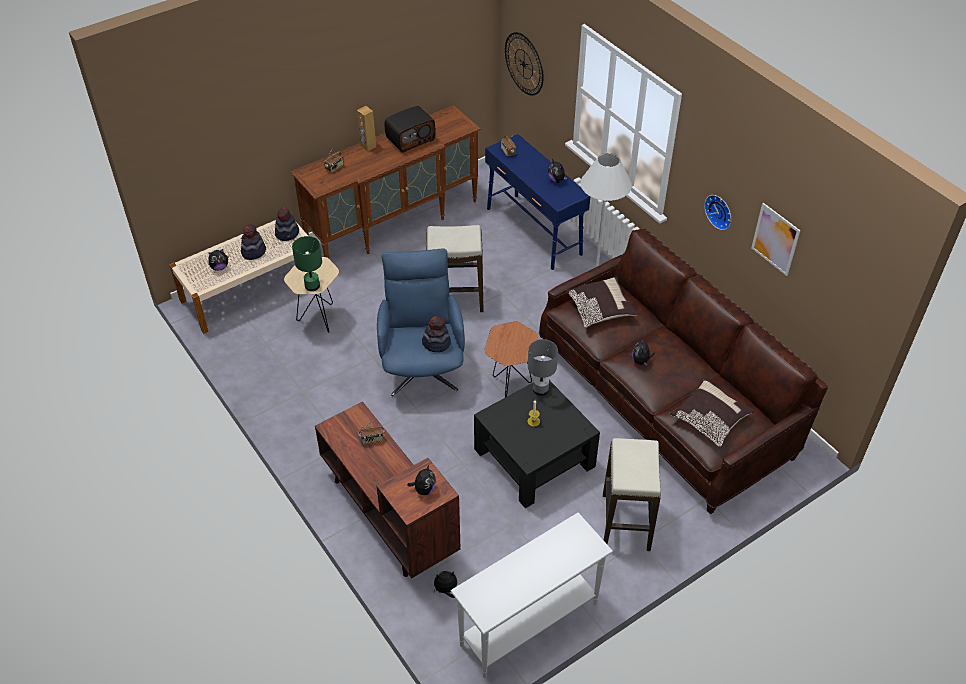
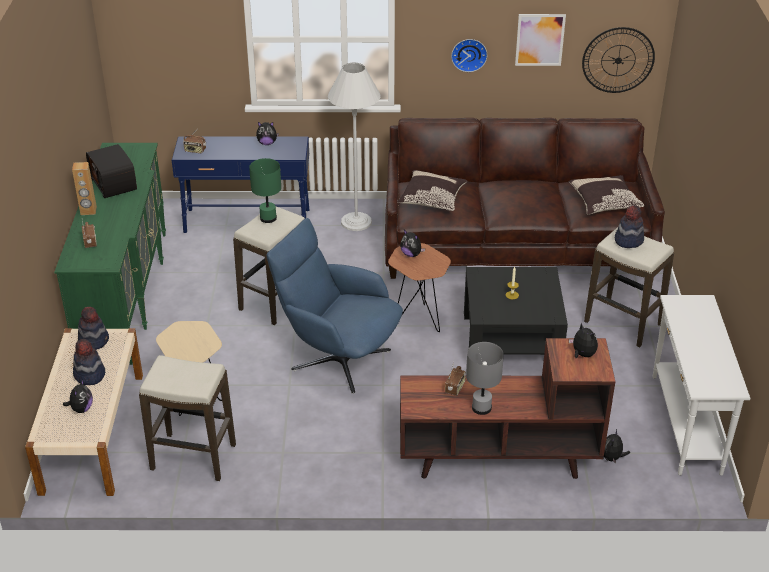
camera: 55 degrees left, 10 degrees down
(264, 350) = (193, 457): none -> stool
(312, 285) = (205, 346): green table lamp -> green table lamp (268, 218)
(394, 223) = (126, 295): brown cabinet -> green cabinet
(410, 139) = (114, 184): radio -> radio turned 150 degrees clockwise
(436, 343) = (367, 305): hat -> hat (628, 240)
(524, 64) = (153, 60): wall clock -> wall clock (618, 60)
(540, 389) = (479, 276): grey table lamp -> grey table lamp (481, 408)
(641, 361) = (512, 206): plush toy -> plush toy (411, 254)

